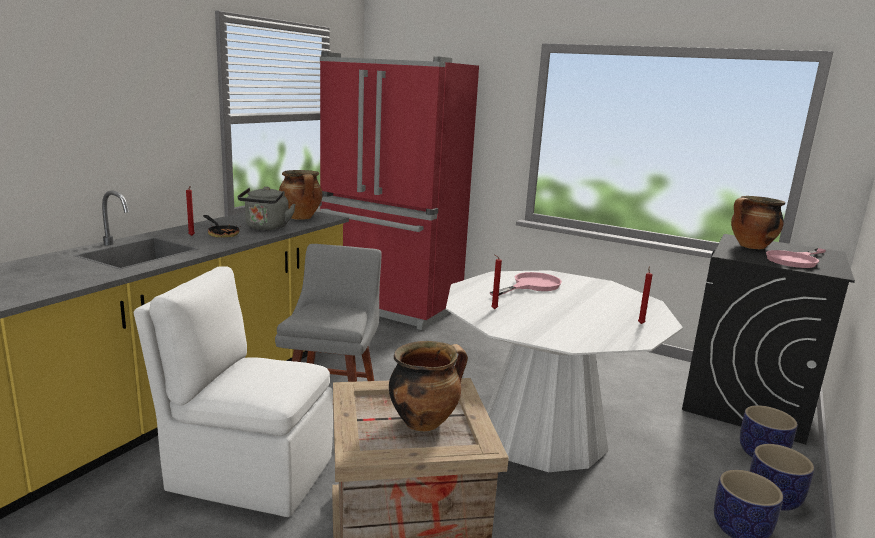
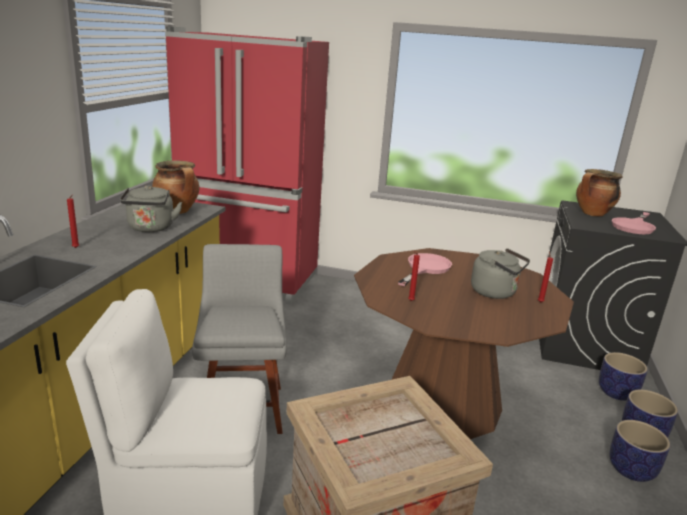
camera: 15 degrees left, 5 degrees up
(221, 234) = (108, 242): frying pan -> none
(424, 421) = (395, 434): cooking pot -> none
(543, 434) = (443, 401): white dining table -> brown dining table
(595, 311) = (496, 292): none -> grey kettle

